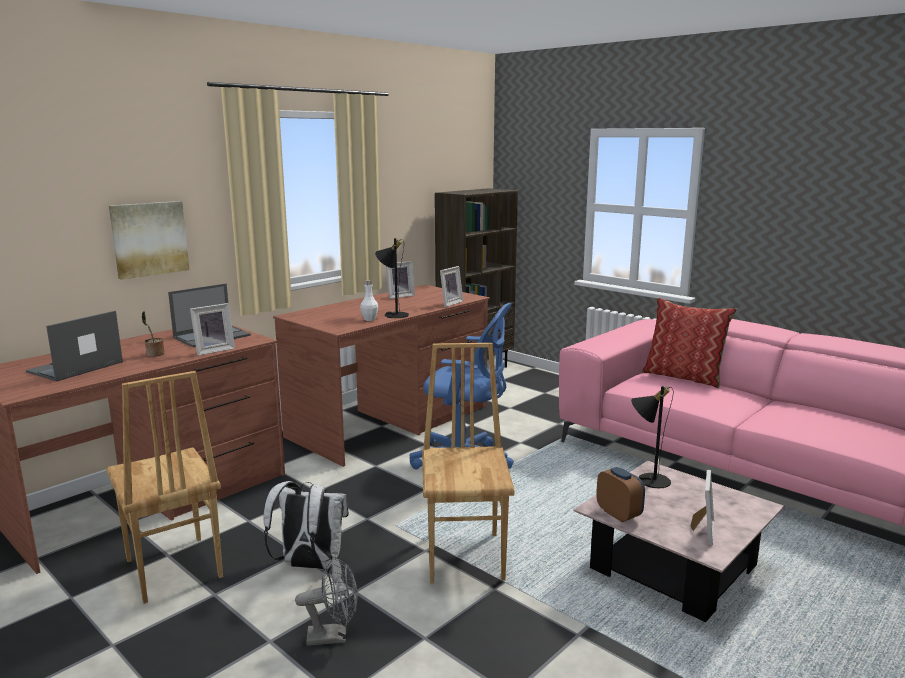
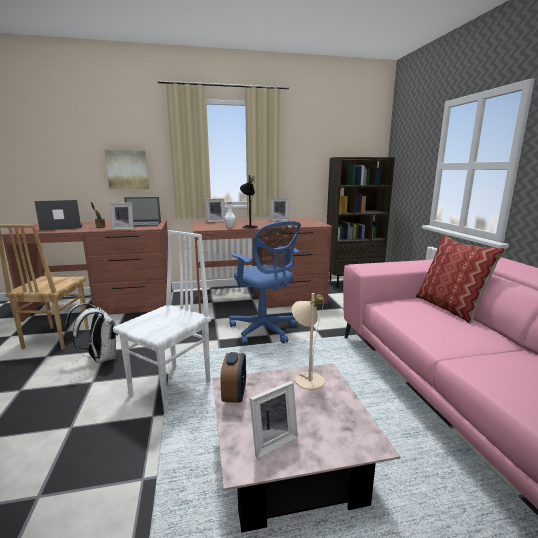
camera: 35 degrees right, 0 degrees up
(334, 636) = (42, 402): grey fan -> none
(449, 303) = (296, 226): picture frame -> picture frame (215, 221)
(466, 557) = (172, 388): brown chair -> white chair
(648, 479) = (307, 377): black table lamp -> beige table lamp

